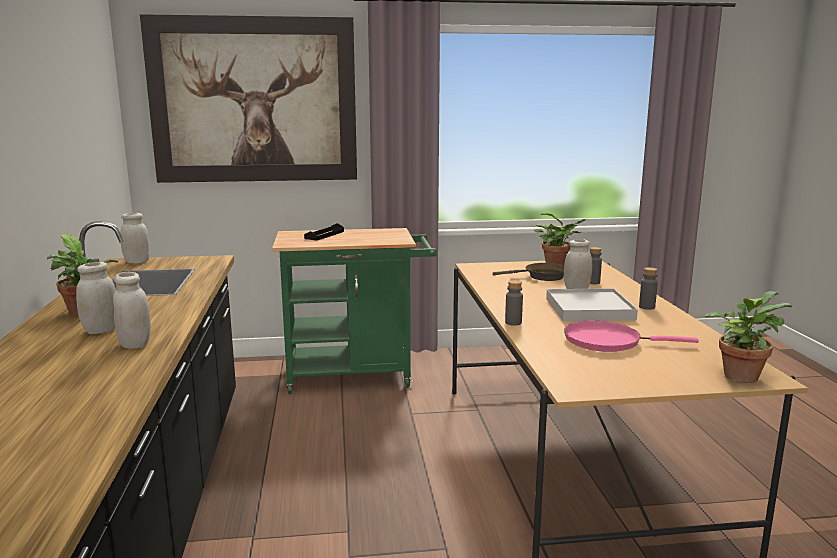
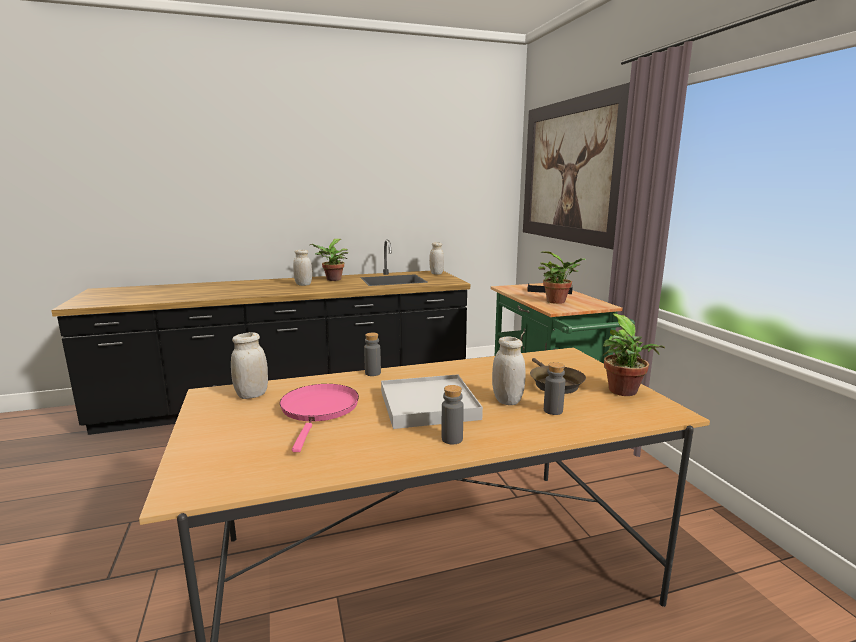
camera: 80 degrees right, 0 degrees up
(135, 344) = (280, 290): white jar -> white jar (252, 395)
(741, 375) = (199, 475): potted plant -> potted plant (558, 302)

